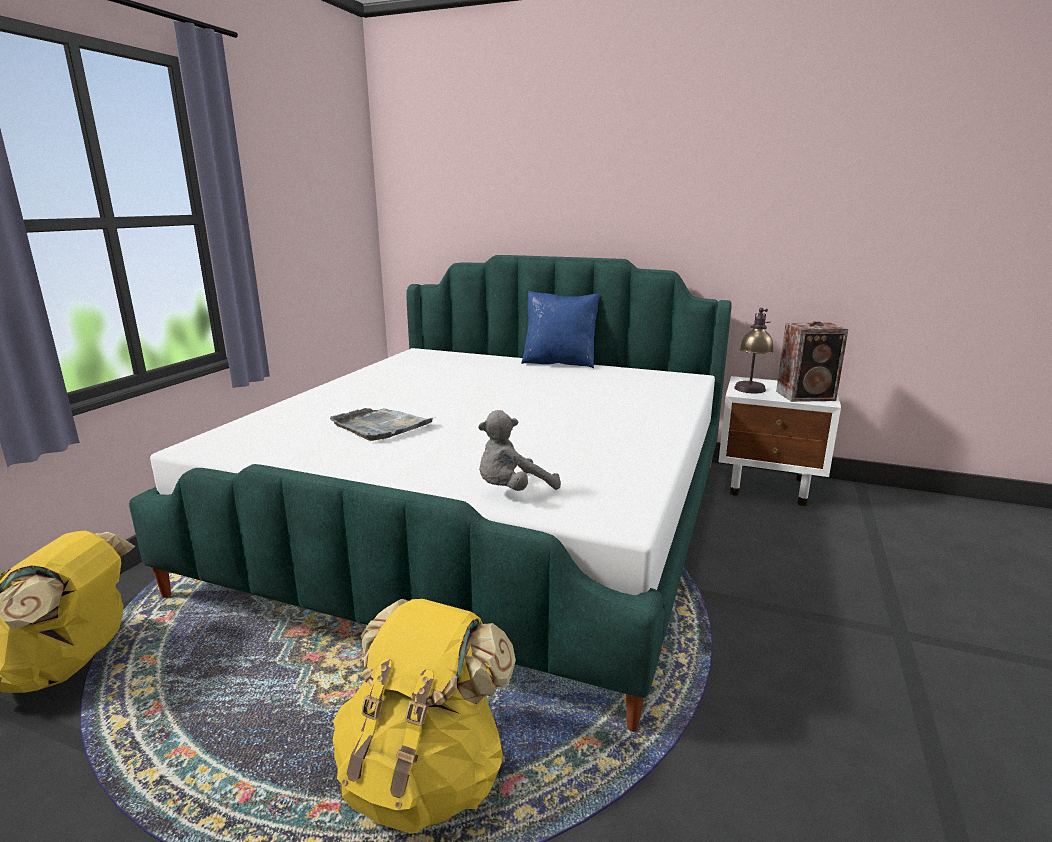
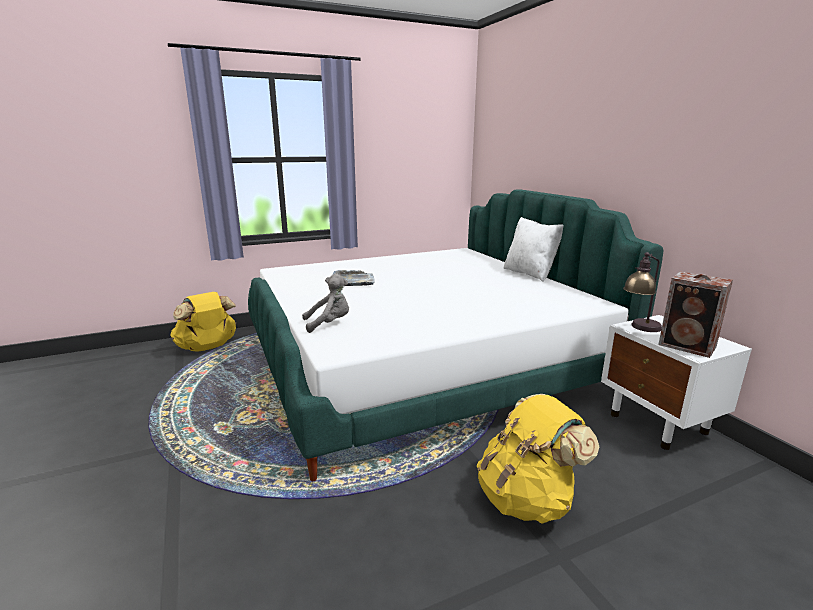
camera: 45 degrees right, 0 degrees up
(424, 776) = (226, 441): yellow backpack -> yellow backpack (527, 498)
(512, 490) = (329, 324): grey plush toy -> grey plush toy turned 150 degrees clockwise
(559, 363) = (530, 273): blue pillow -> white pillow

